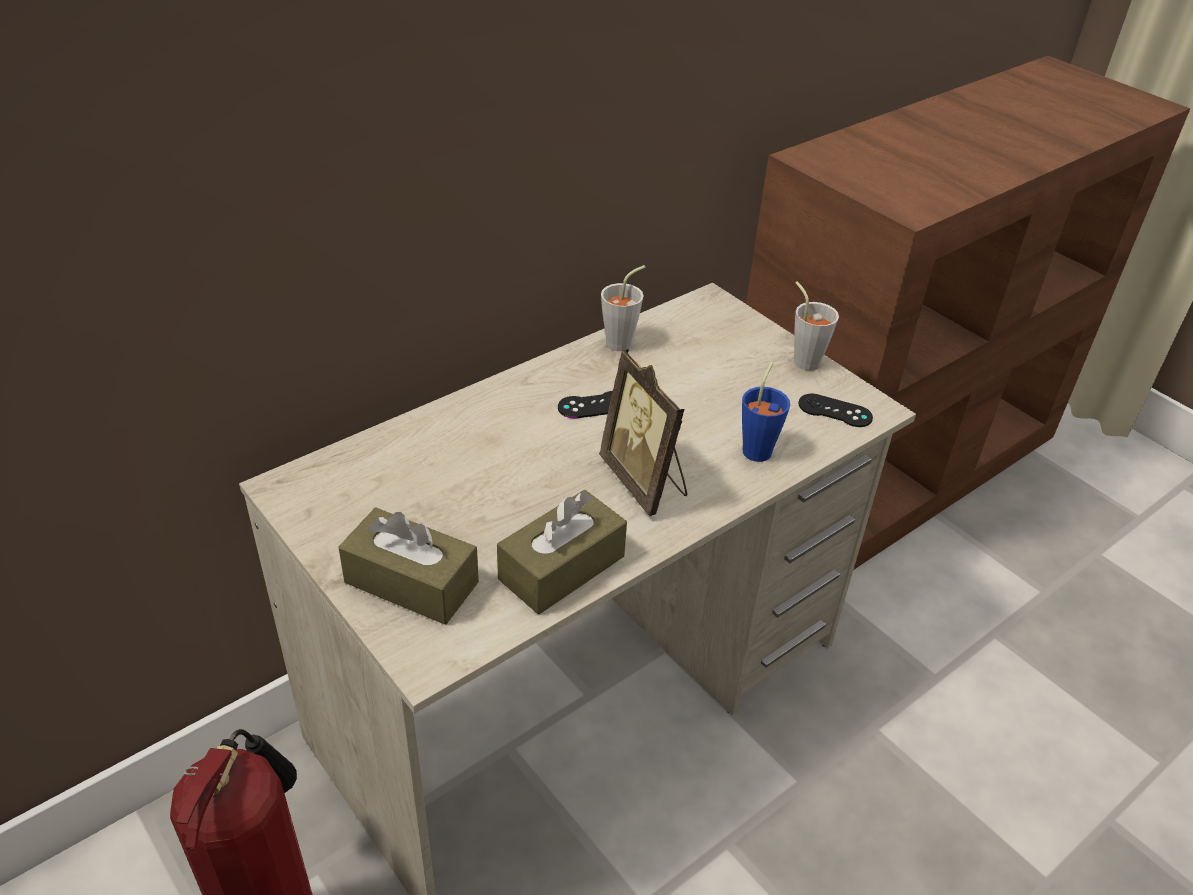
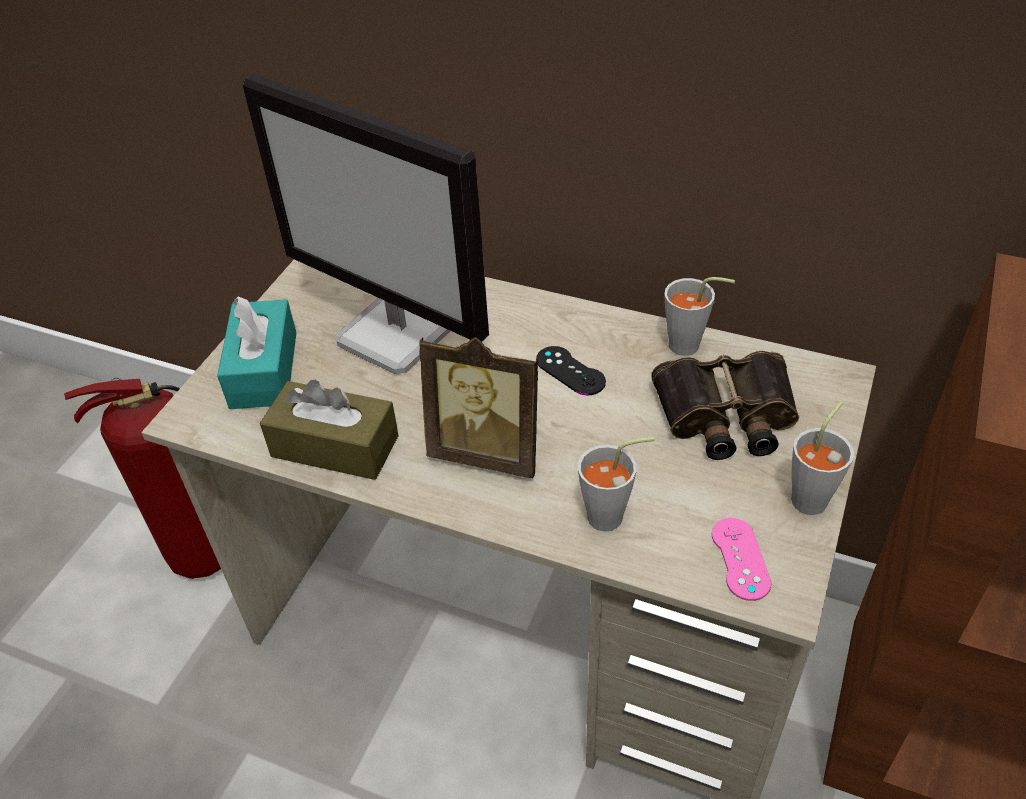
camera: 65 degrees right, 5 degrees up
(411, 582) = (264, 370): brown tissue box -> turquoise tissue box
(454, 479) = (398, 335): none -> monitor
(645, 482) = (488, 451): picture frame -> picture frame turned 105 degrees counterclockwise
(706, 358) = (726, 416): none -> binoculars
(759, 447) = (613, 516): blue cup -> grey cup
(835, 411) = (740, 558): black game controller -> pink game controller

